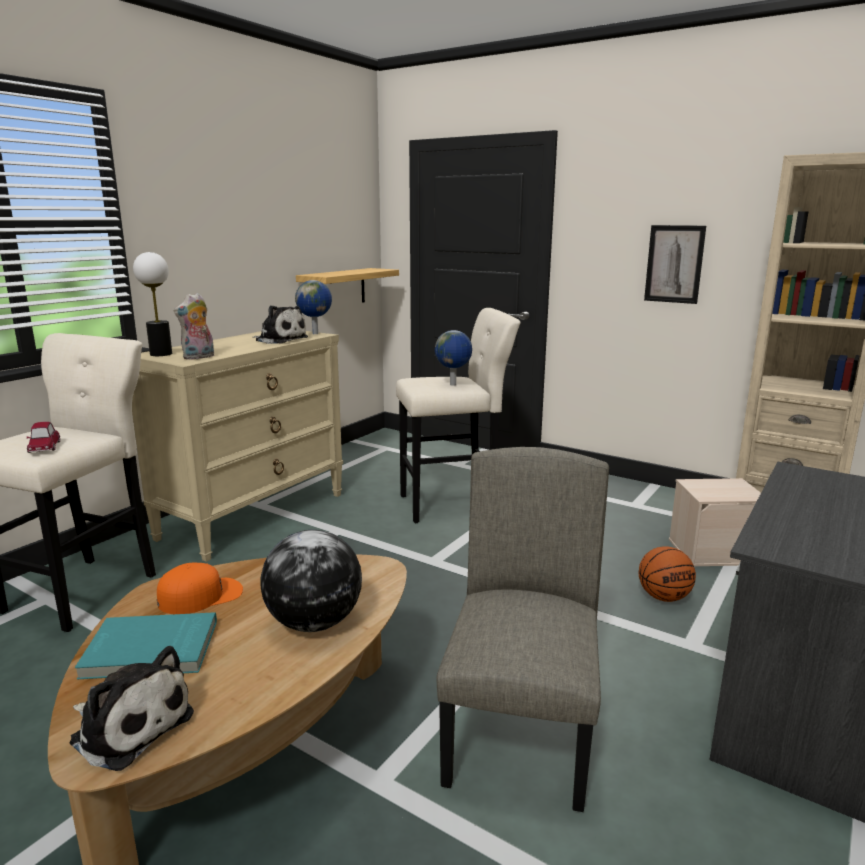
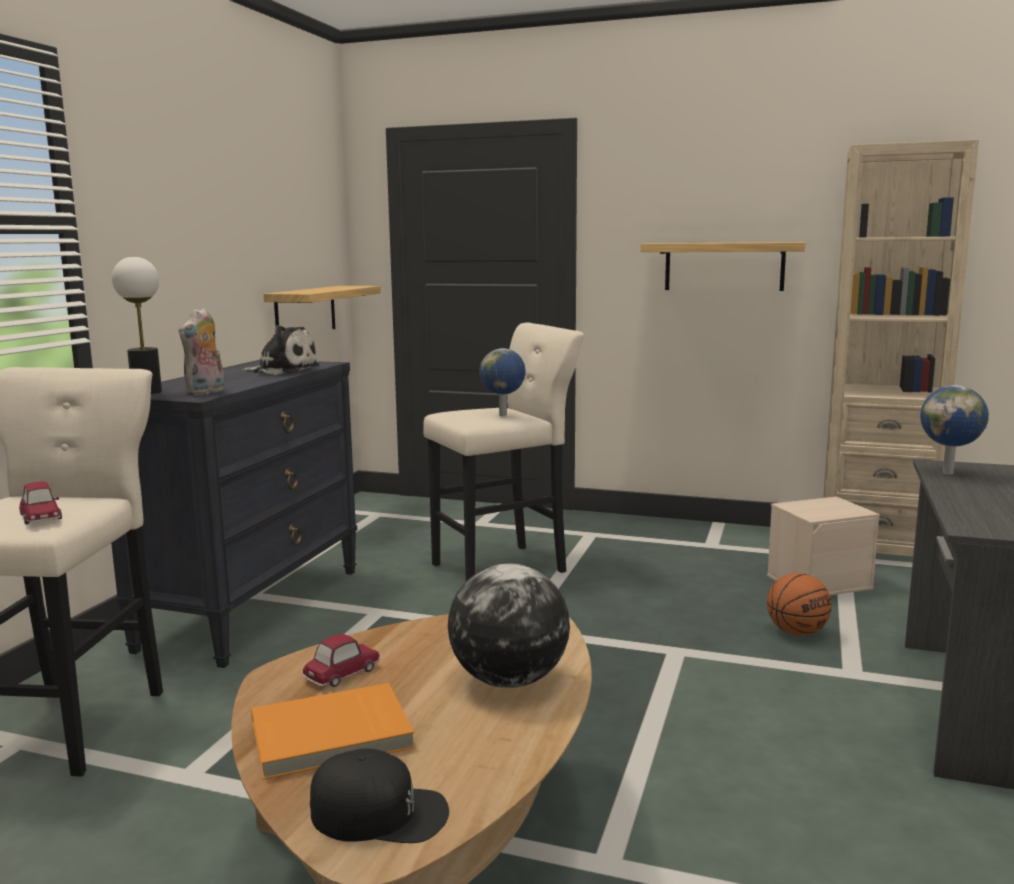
camera: 15 degrees left, 5 degrees down
(129, 726) = (380, 812): plush toy -> black cap
(150, 650) = (331, 736): turquoise book -> orange book
(201, 596) = (342, 673): orange cap -> toy car
(254, 515) = (253, 607): beige dresser -> black dresser
(316, 333) = (319, 362): globe -> globe (949, 473)
(521, 738) = (735, 791): beige chair -> none
(674, 264) = (724, 266): picture -> shelf

